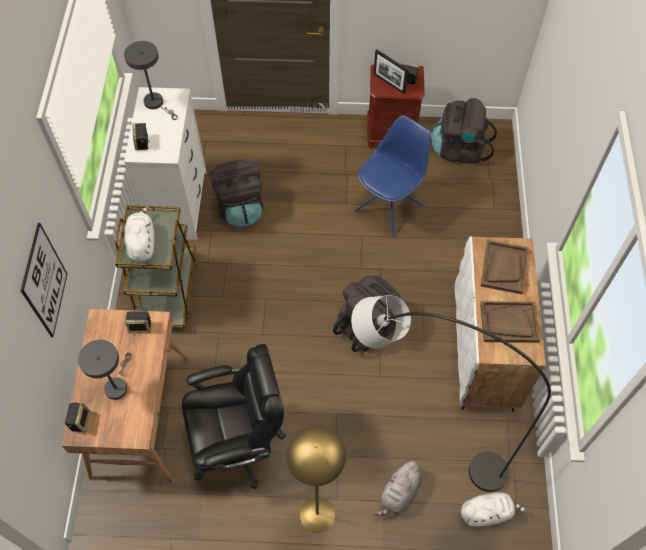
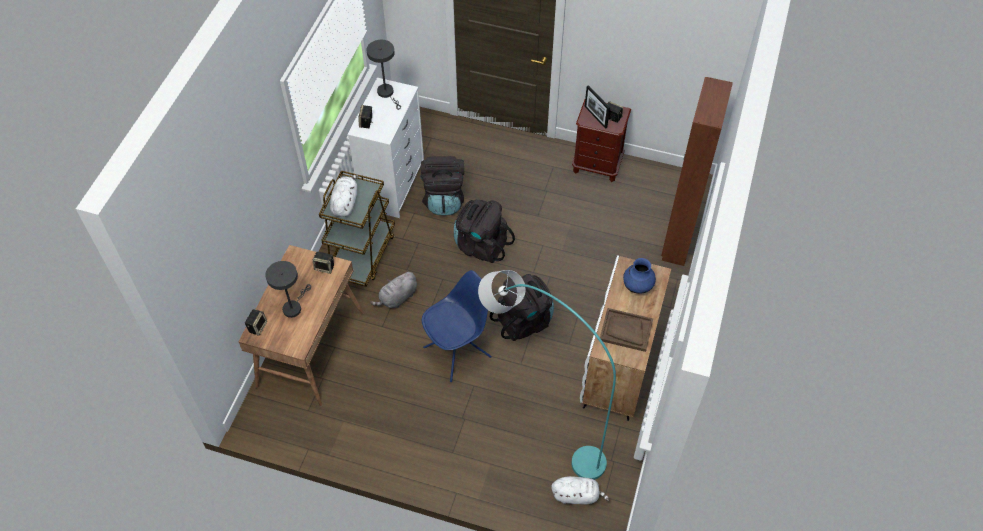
camera: 15 degrees right, 5 degrees down
(44, 281) = (256, 206): picture -> none
(238, 443) = (384, 388): black office chair -> none
(317, 515) = (432, 460): yellow floor lamp -> none
(389, 207) = (575, 227): blue chair -> blue chair (458, 351)
(399, 493) = (506, 461): grey plush toy -> grey plush toy (397, 298)
(420, 439) = (538, 423): black floor lamp -> turquoise floor lamp
(459, 149) = (654, 190): black backpack -> black backpack (481, 245)
(499, 199) = (677, 241): none -> brown wardrobe
(504, 267) = (637, 286): brown tray -> blue vase

